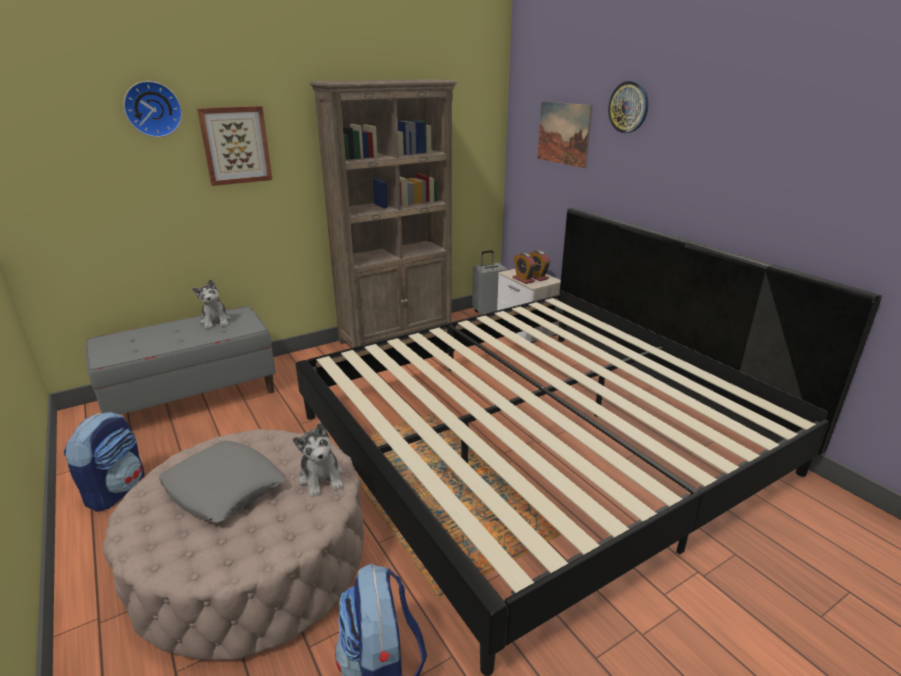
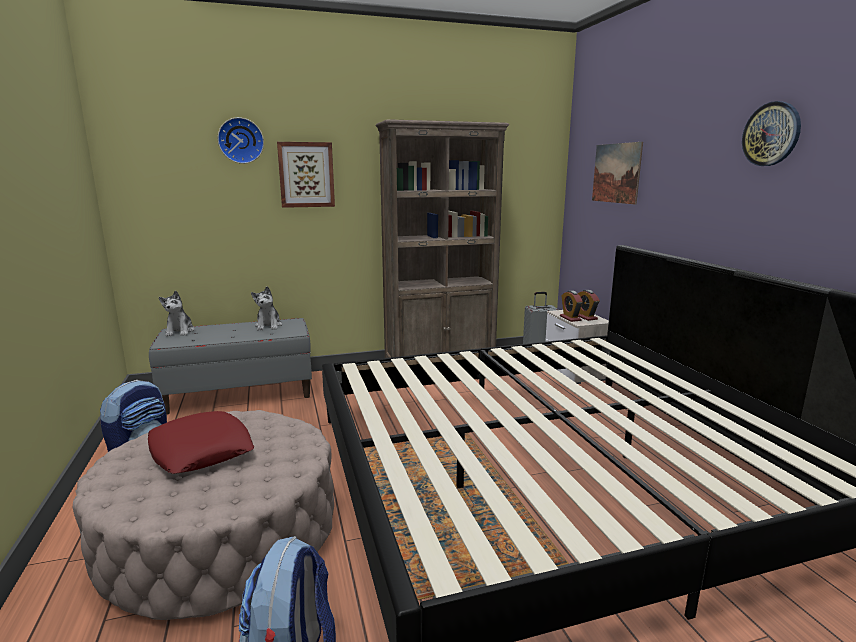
camera: 15 degrees right, 10 degrees down
(224, 488) = (201, 450): grey pillow -> red pillow
(321, 478) = (291, 456): plush toy -> plush toy (180, 331)
(628, 107) = (678, 138): wall clock -> wall clock (771, 134)

